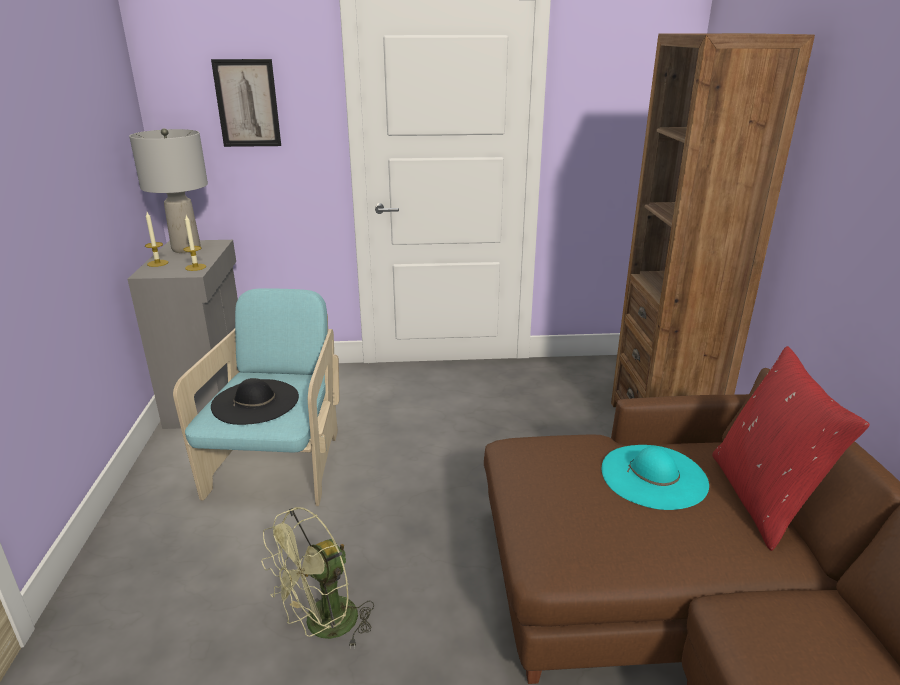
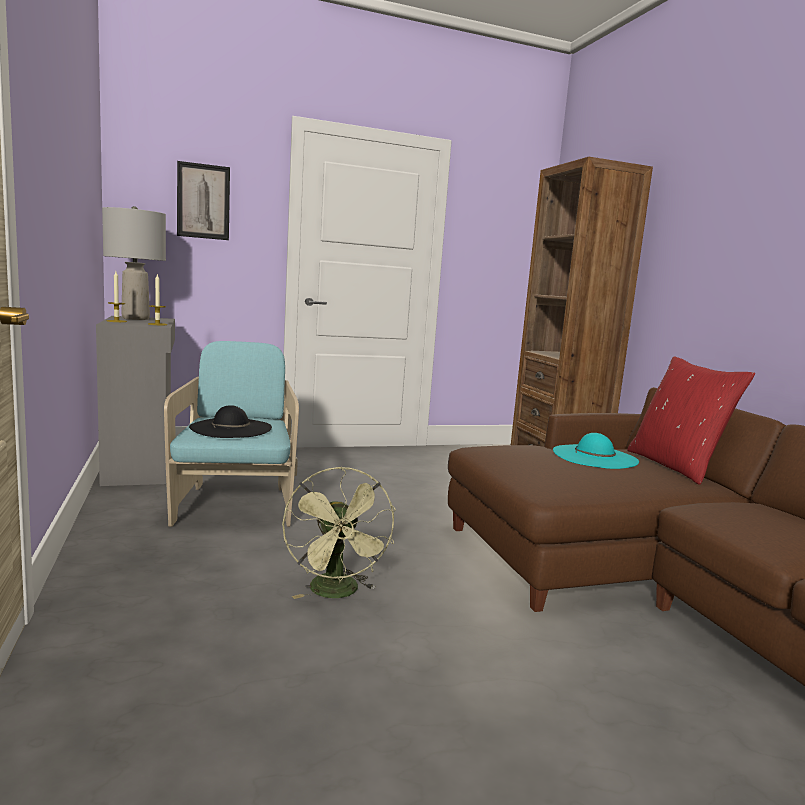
camera: 15 degrees left, 15 degrees down
(323, 627) = (337, 593): green fan -> green fan turned 45 degrees counterclockwise

